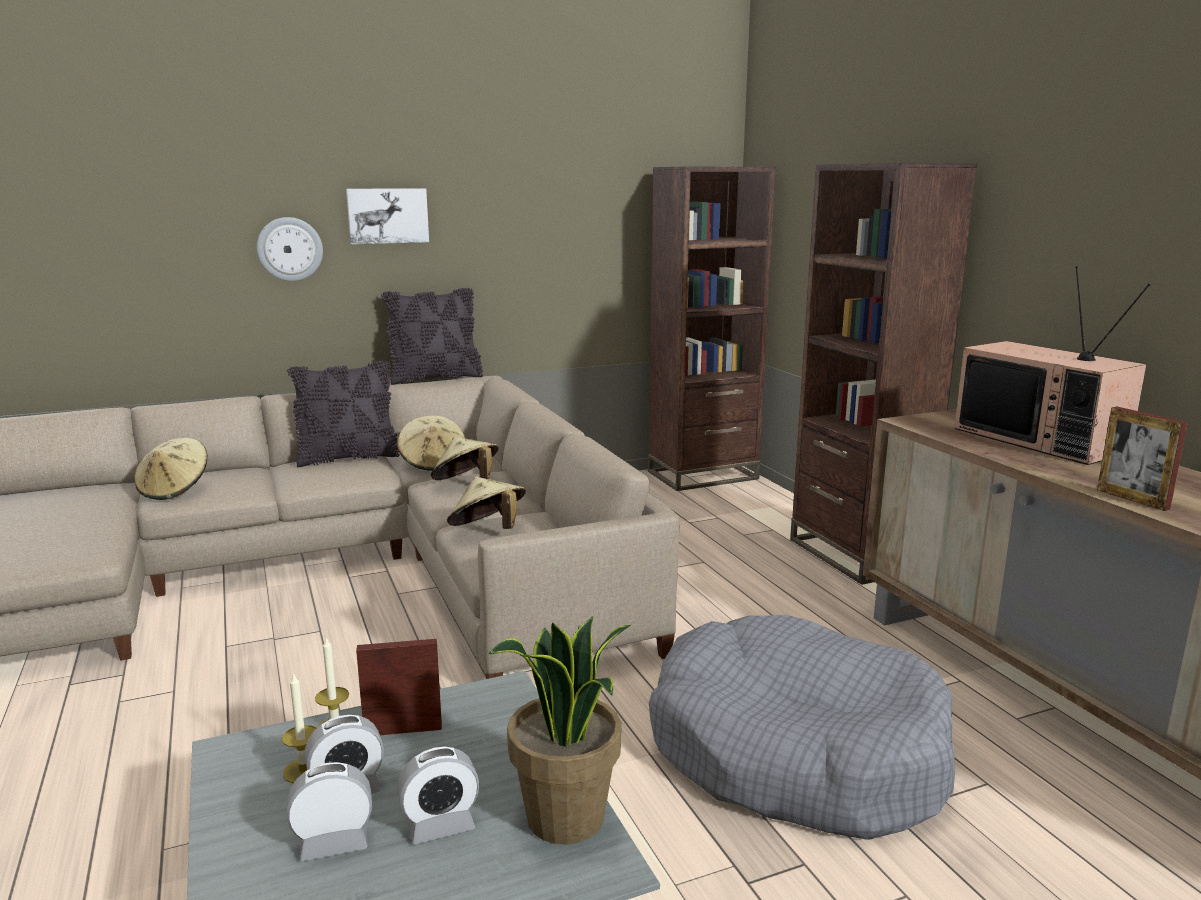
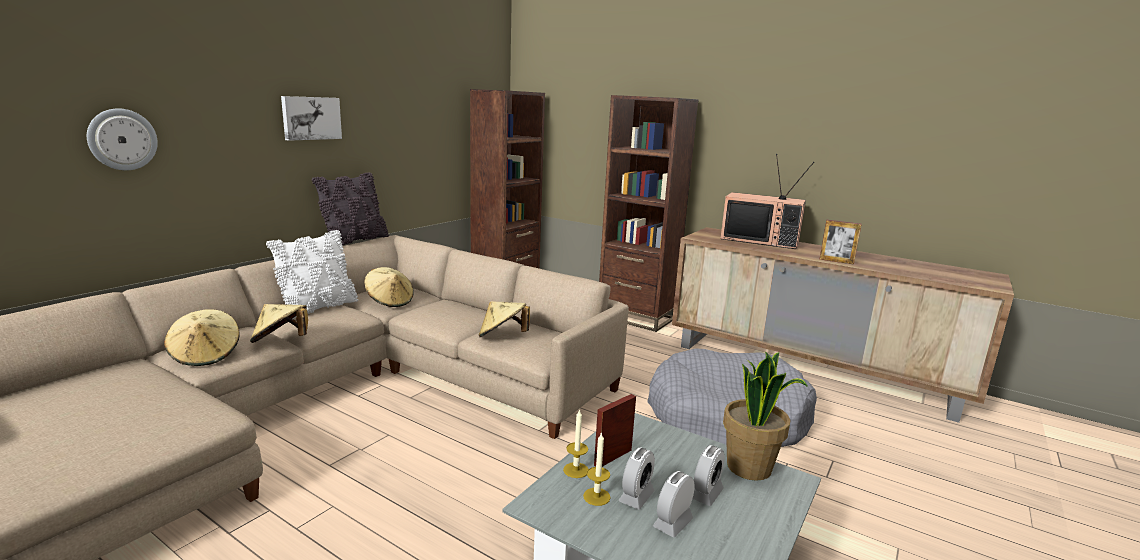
camera: 35 degrees left, 0 degrees up
(290, 249) = (239, 144): wall clock -> wall clock (122, 139)
(348, 458) = (318, 308): black pillow -> white pillow
(466, 483) = (438, 311): beige hat -> beige hat (281, 341)

